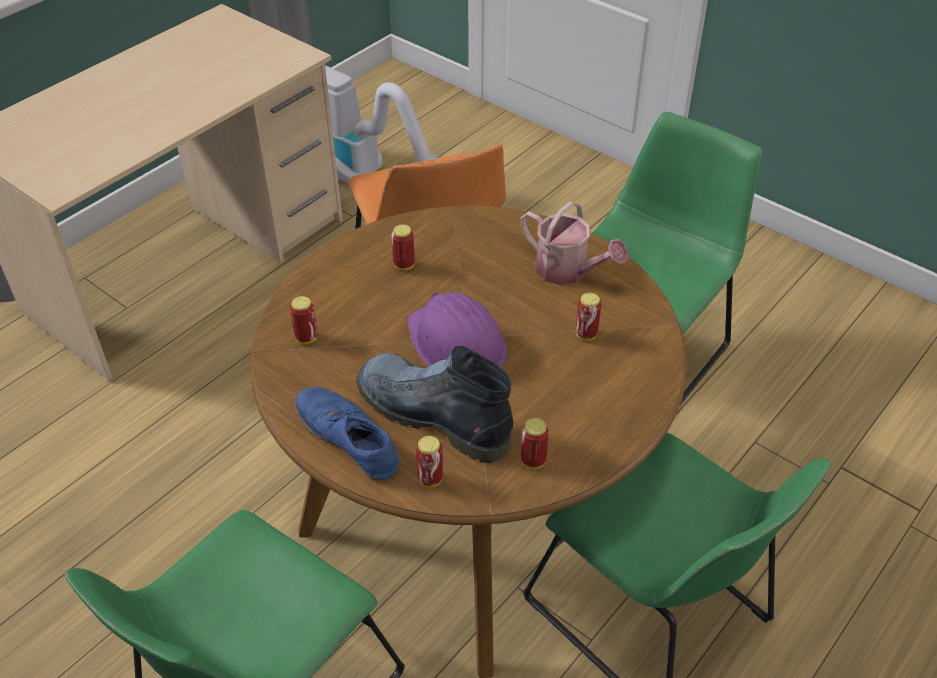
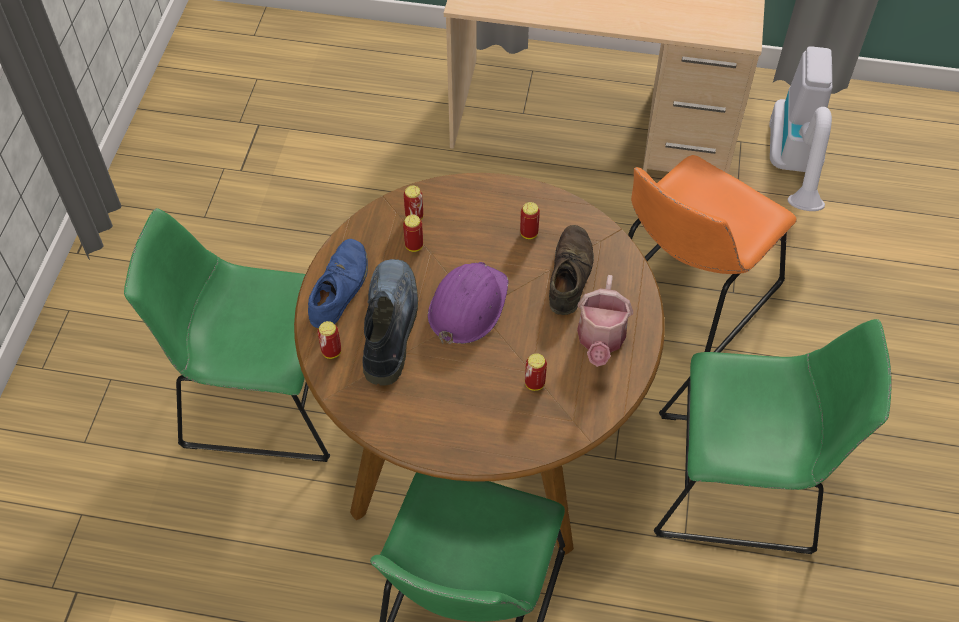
camera: 60 degrees right, 10 degrees up
(476, 259) = (569, 274): none -> brown shoe
(533, 461) = (383, 404): can -> can (414, 245)

